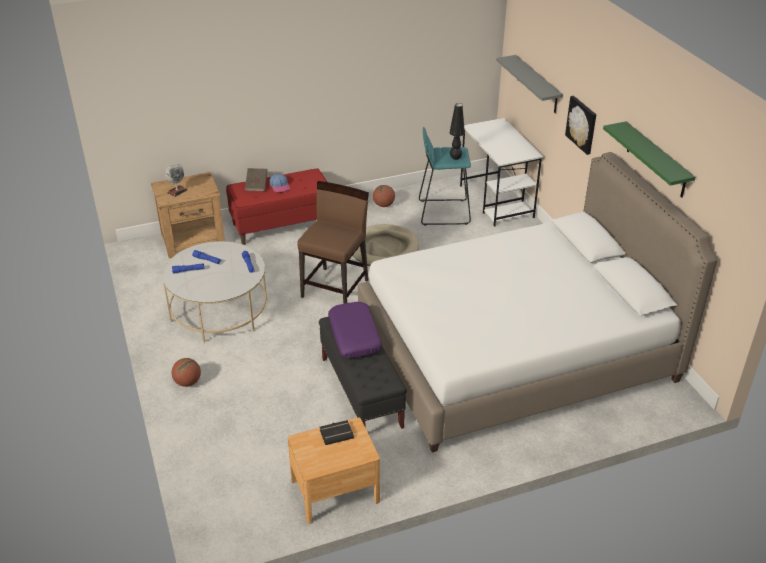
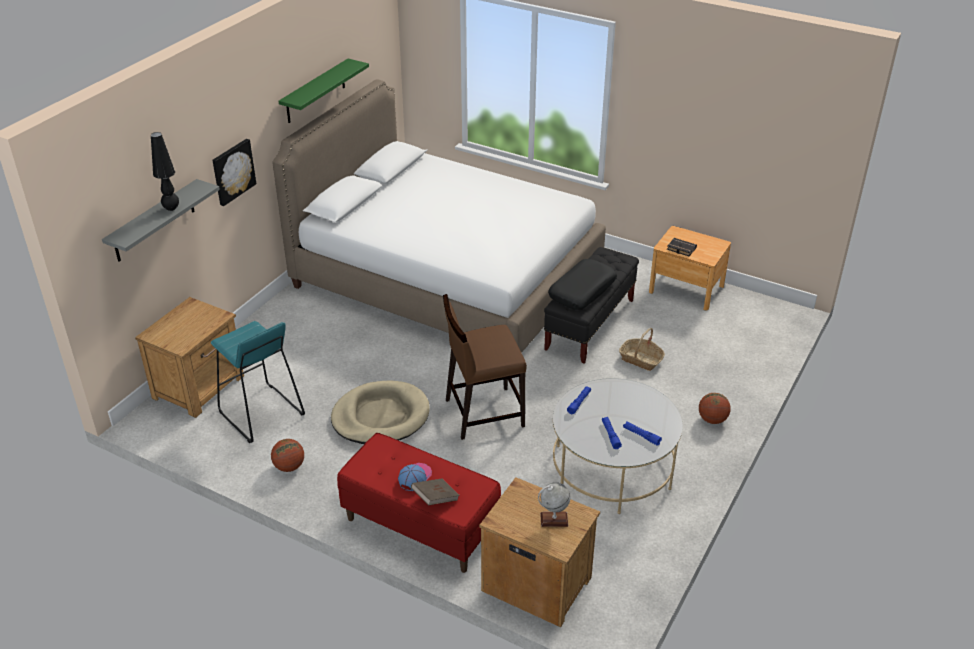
camera: 130 degrees left, 0 degrees up
(288, 392) = (641, 359): none -> basket
(355, 336) = (582, 291): purple pillow -> black pillow
(455, 158) = (251, 333): black table lamp -> black table lamp (171, 208)
(496, 201) = (200, 387): white desk -> brown nightstand

